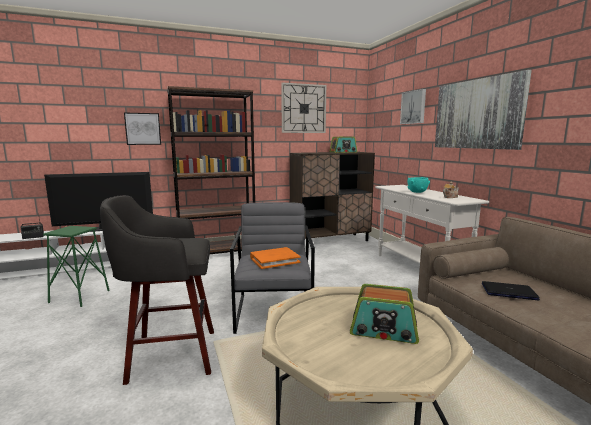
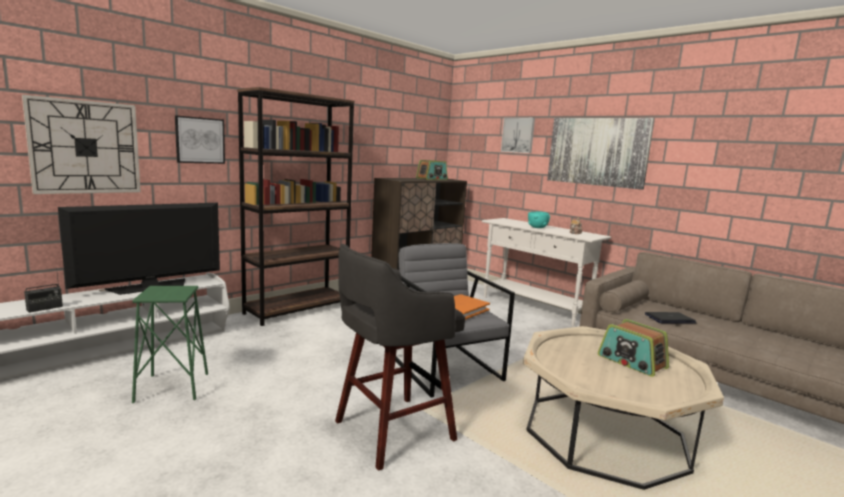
camera: 25 degrees left, 0 degrees up
(303, 108) = (389, 124): wall clock -> wall clock (85, 147)
(383, 330) = (631, 362): radio -> radio turned 60 degrees clockwise

